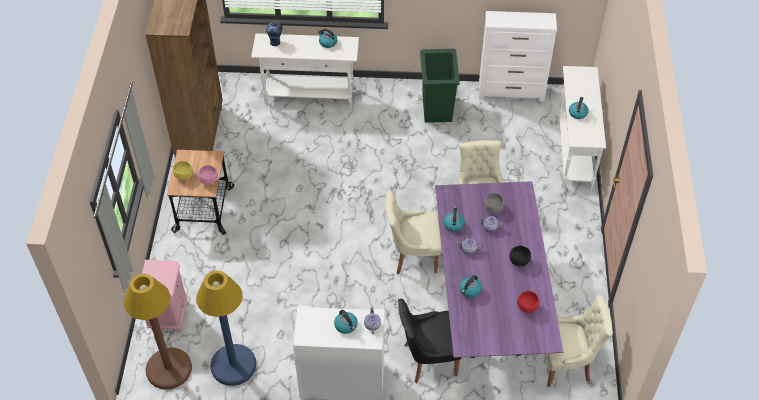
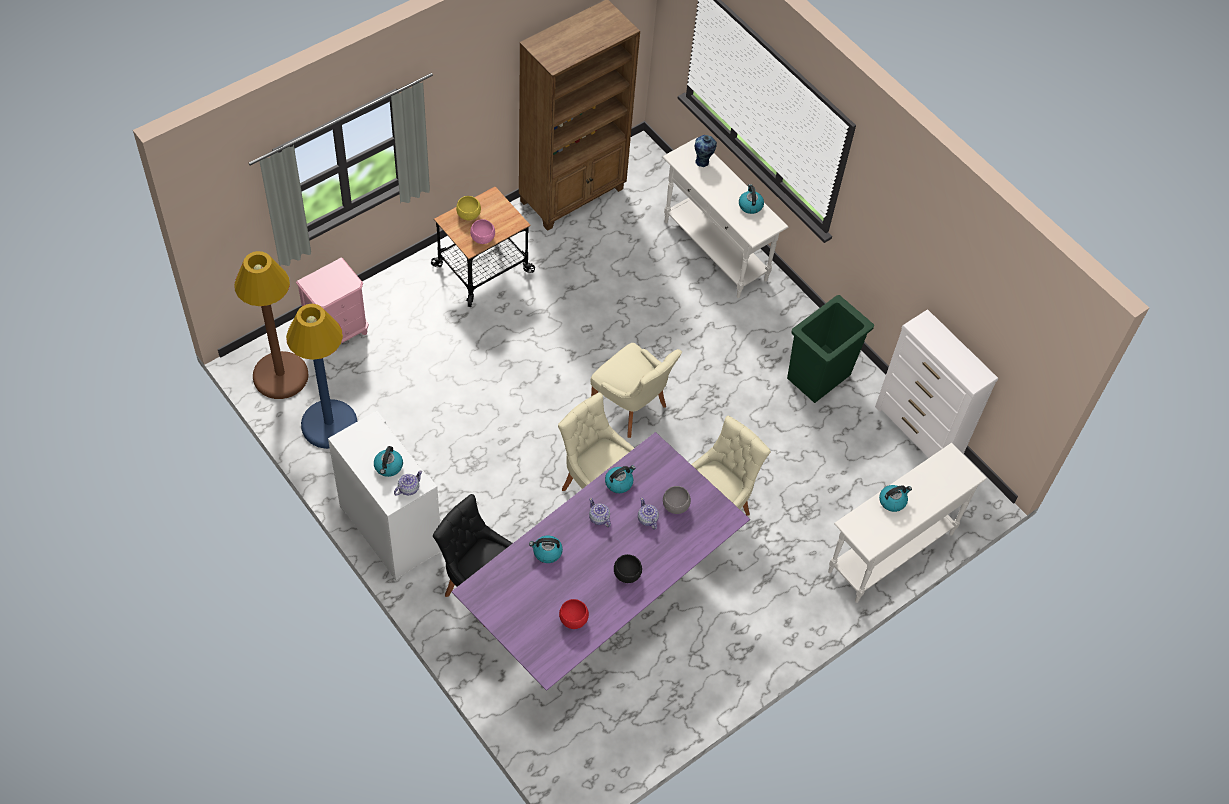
camera: 45 degrees right, 5 degrees up
(566, 363) = (592, 723): beige chair -> beige chair (631, 408)

